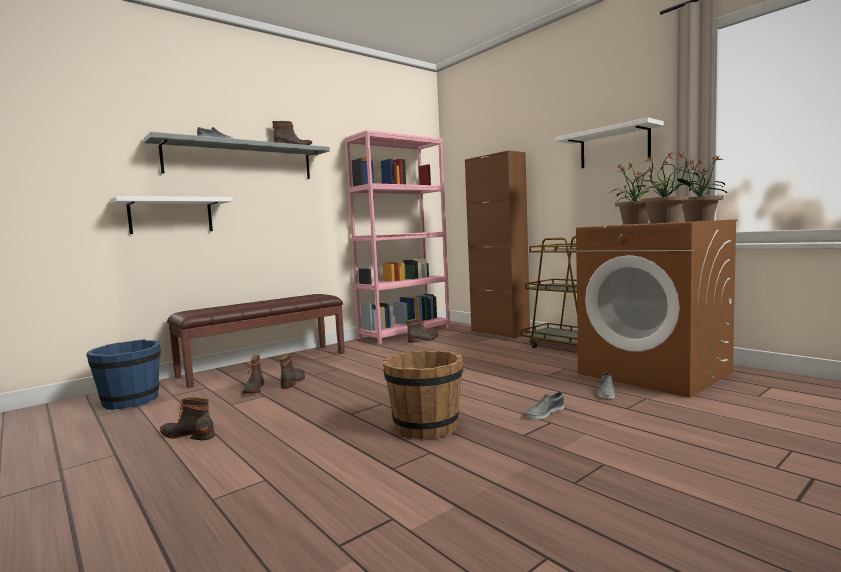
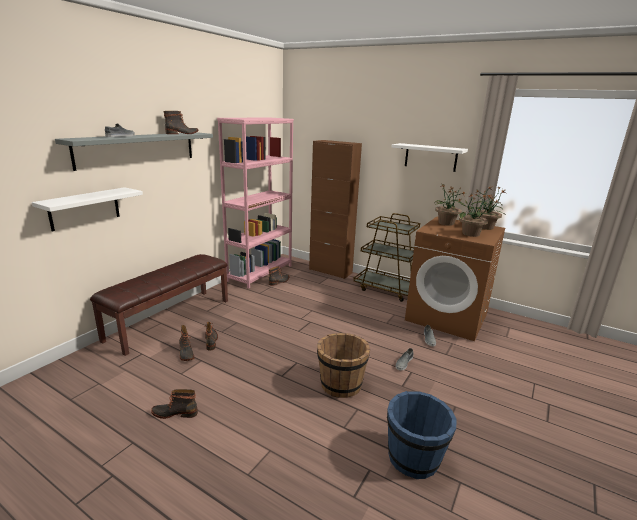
camera: 20 degrees left, 15 degrees up
(130, 401) = (85, 377): blue bucket -> blue bucket (414, 458)

